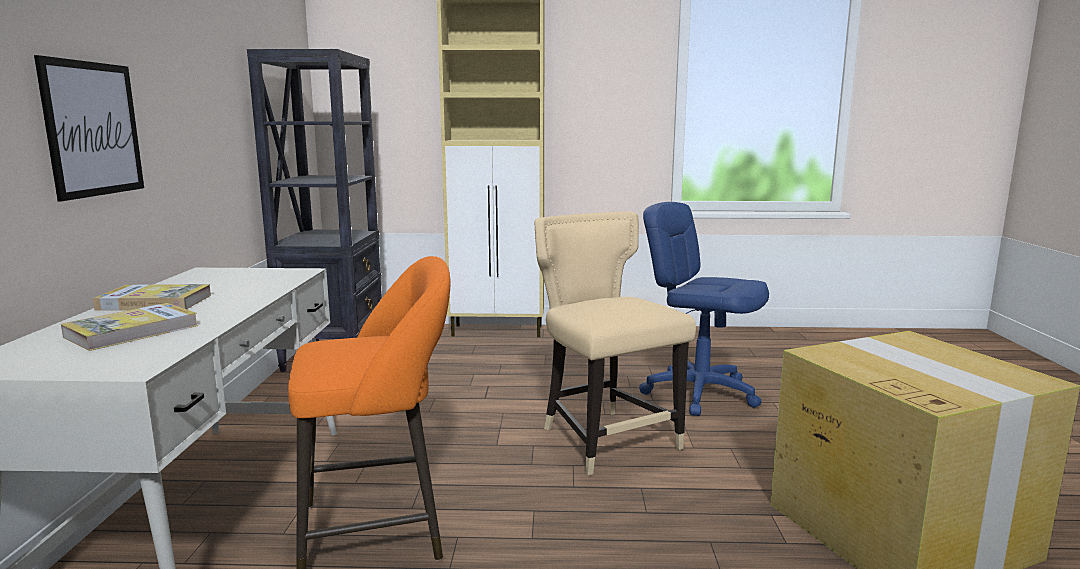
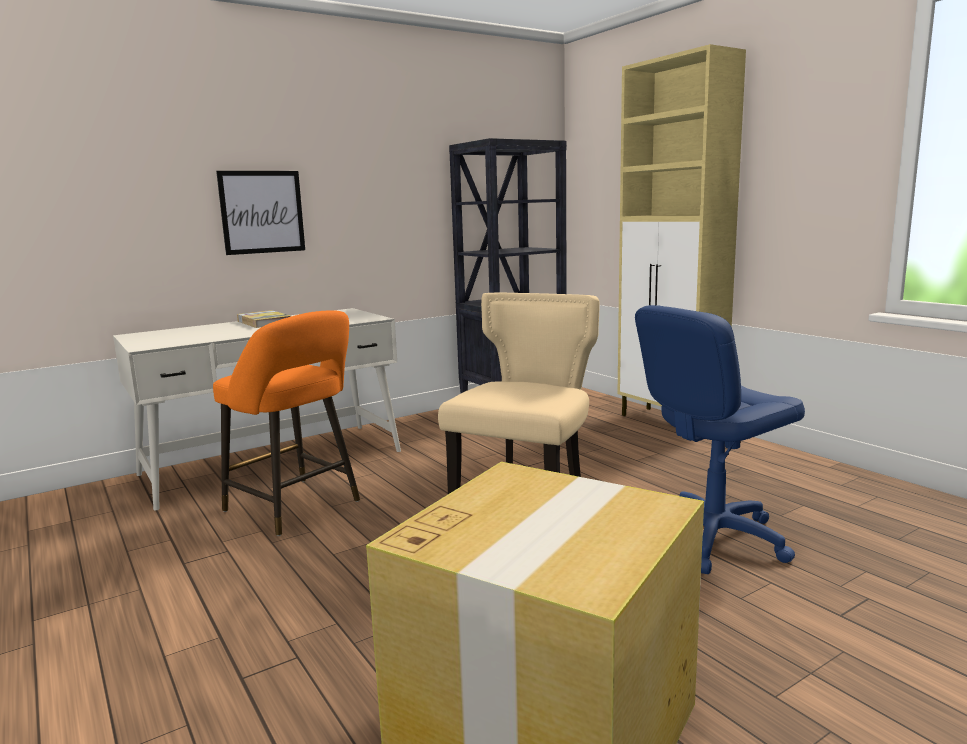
camera: 55 degrees right, 0 degrees up
(132, 331) = (206, 332): book -> none
(700, 393) = (712, 538): blue office chair -> blue office chair turned 120 degrees counterclockwise

